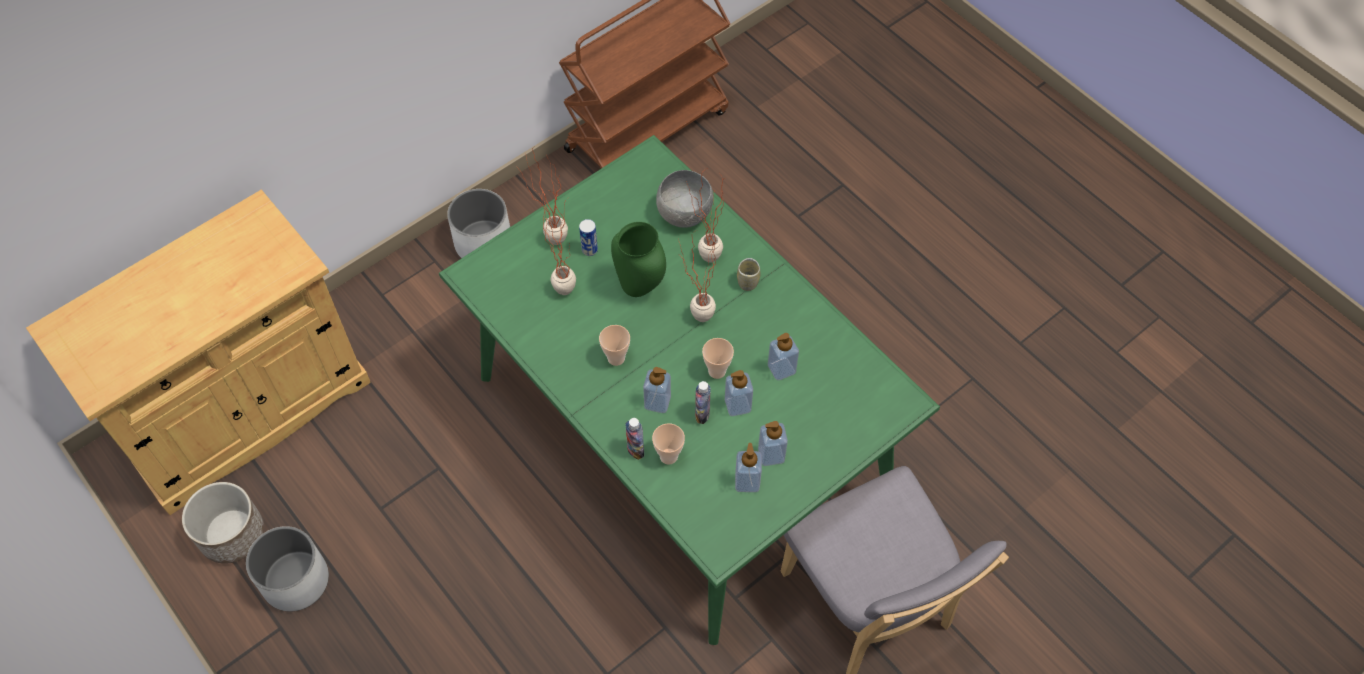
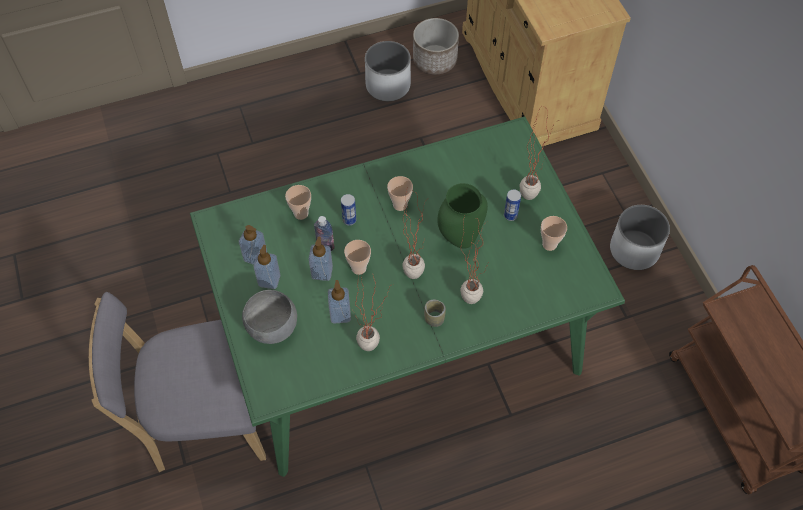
camera: 110 degrees right, 0 degrees up
(565, 283) = (483, 190): potted plant -> potted plant (375, 348)
(613, 207) = (549, 244): none -> cup
(635, 450) = (316, 194): bottle -> none
(657, 402) = (349, 220): soap dispenser -> can
(685, 214) = (524, 296): grey bowl -> grey bowl (272, 329)

